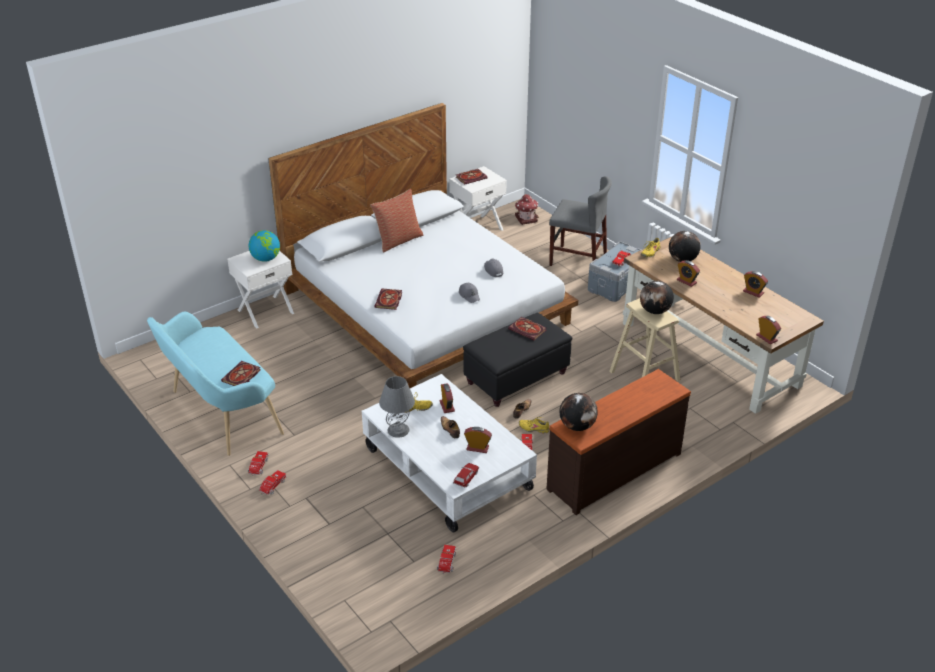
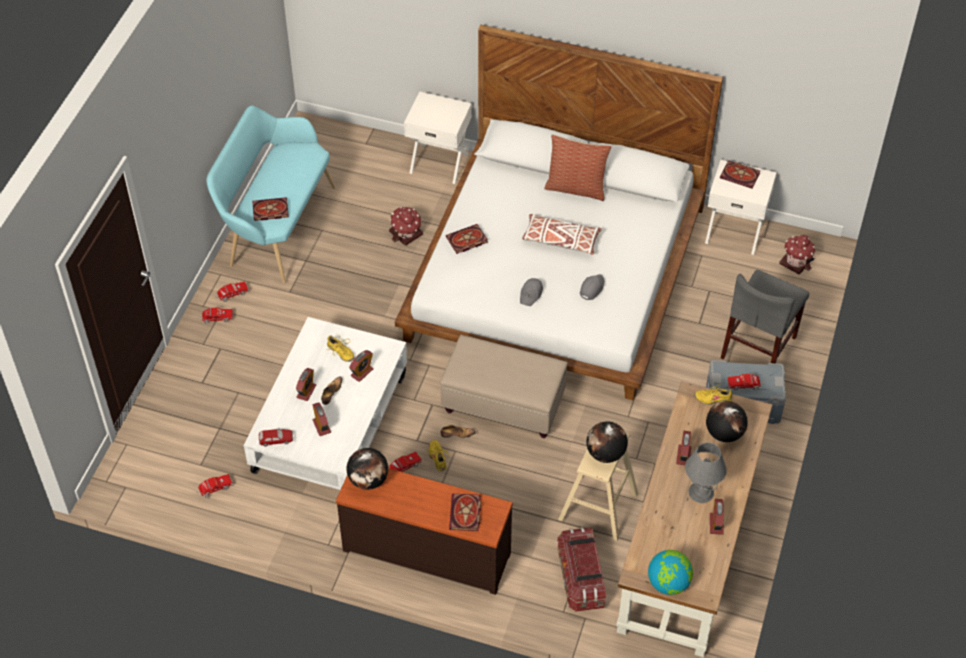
camera: 55 degrees right, 15 degrees up
(266, 259) = (442, 116): globe -> globe (668, 583)
(311, 354) = (406, 234): none -> toy house
(398, 430) = (302, 357): grey table lamp -> grey table lamp (701, 492)
(436, 264) = (561, 240): none -> white pillow
(517, 377) = (504, 404): black ottoman -> beige ottoman
(528, 330) = (526, 370): book -> book (466, 514)
(578, 260) = (758, 347): grey chair -> grey chair turned 45 degrees clockwise
(698, 409) = (580, 578): none -> storage box
(766, 338) = (635, 571): alarm clock -> alarm clock (306, 391)

